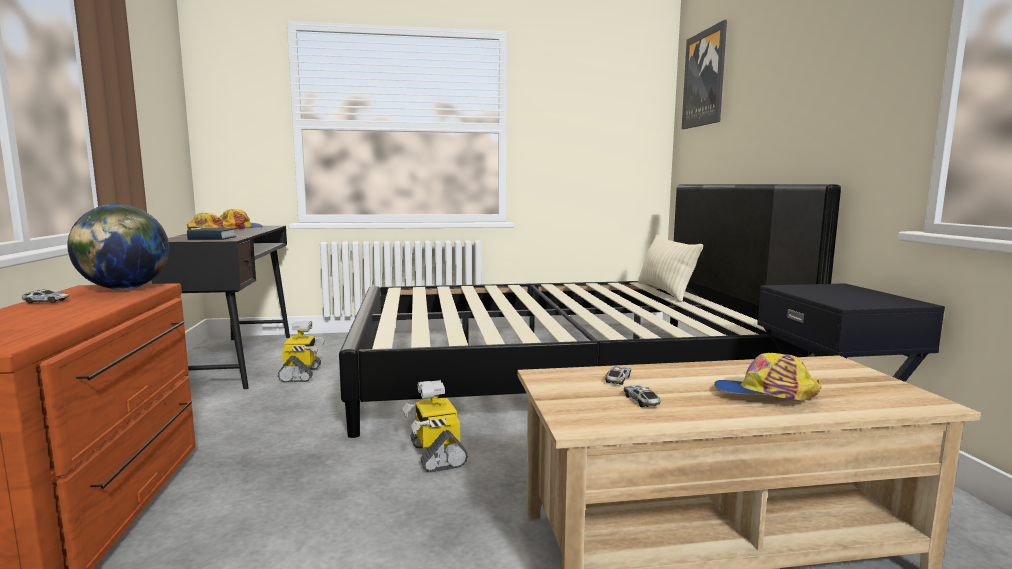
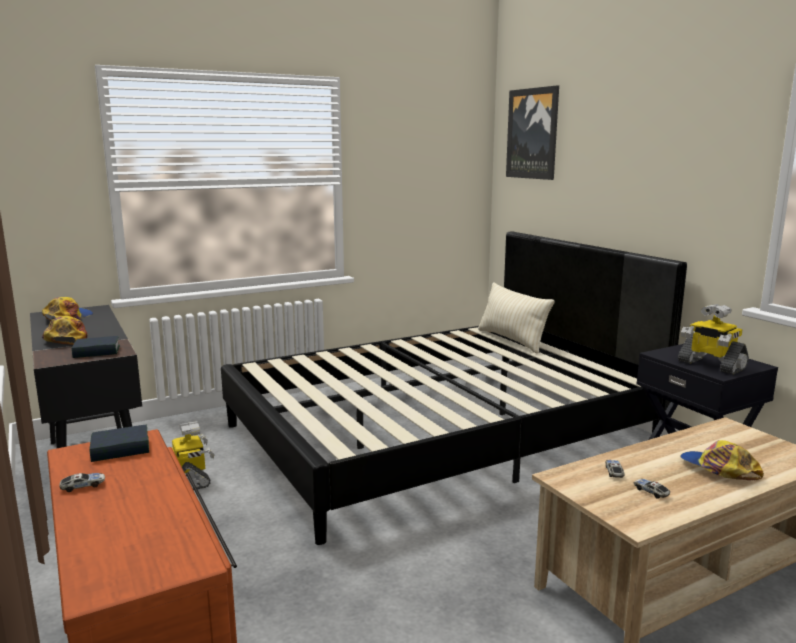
camera: 20 degrees left, 5 degrees up
(124, 289) = (120, 449): globe -> book
(436, 454) = (414, 546): toy robot -> toy robot (710, 365)
(765, 395) = (718, 469): cap -> cap turned 60 degrees clockwise

